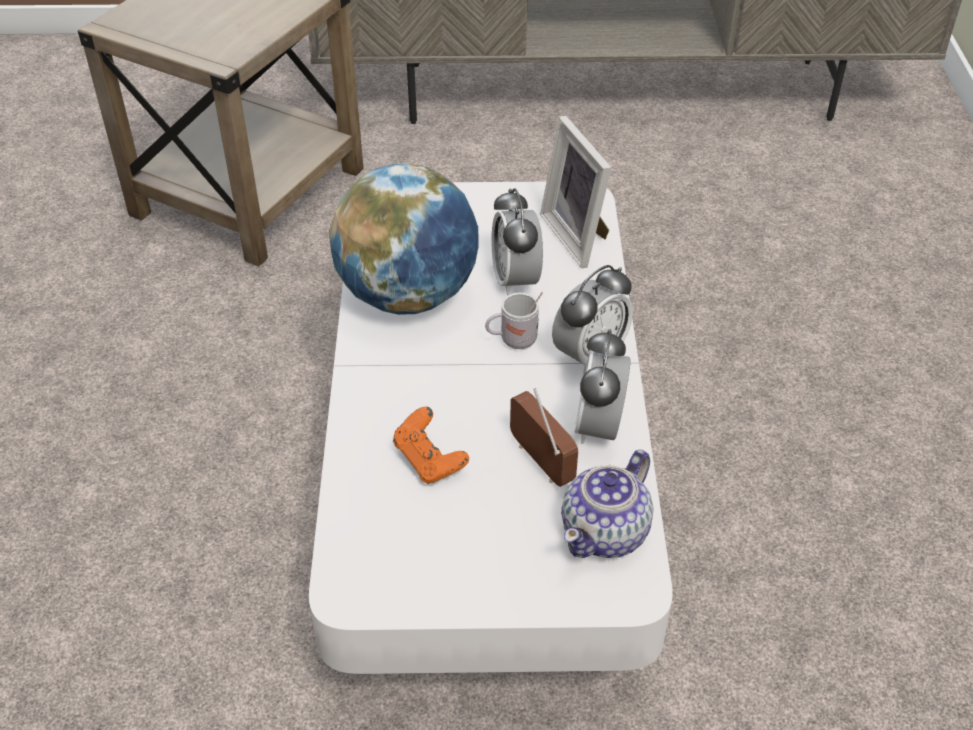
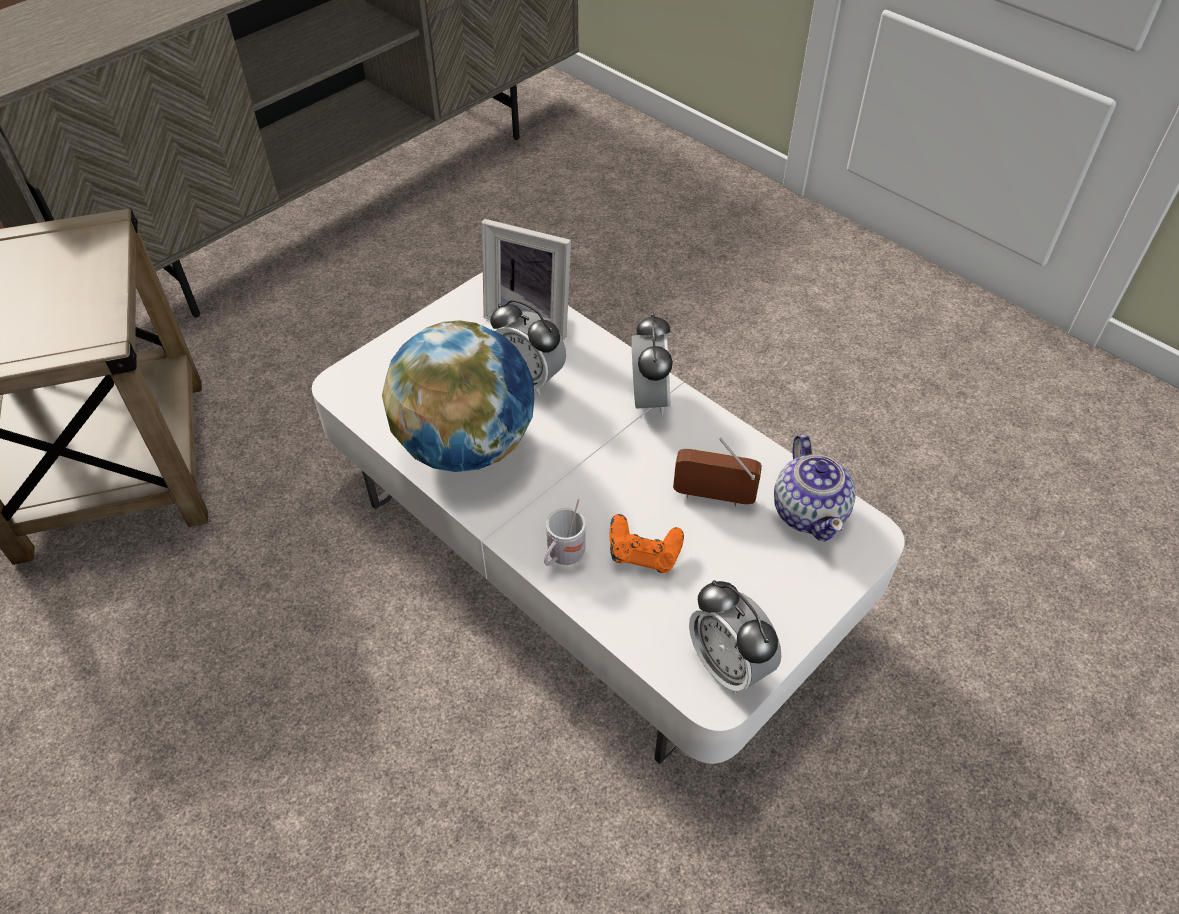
camera: 45 degrees left, 5 degrees up
(513, 340) = (585, 425): white mug -> white mug (563, 557)
(599, 427) = (717, 445): alarm clock -> alarm clock (728, 665)

